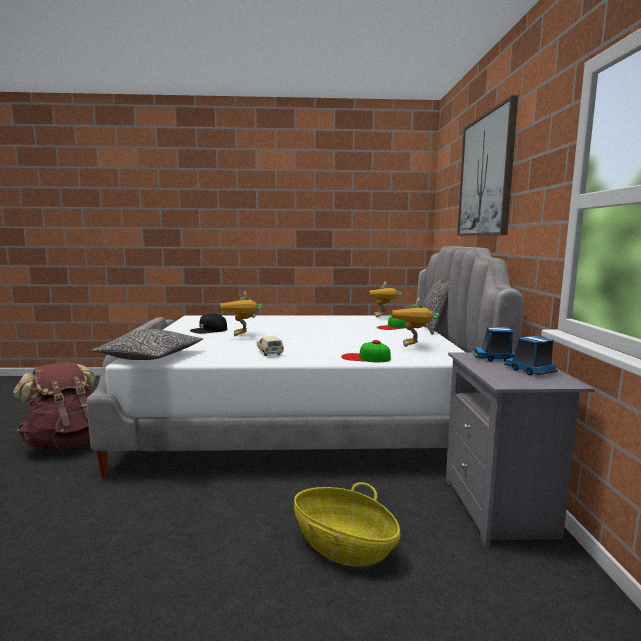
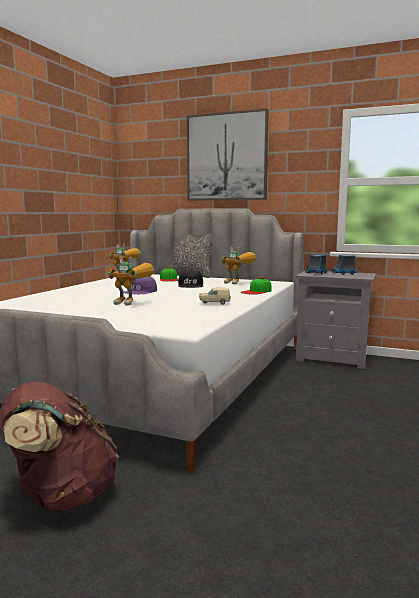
camera: 65 degrees left, 0 degrees up
(151, 357) = (179, 326): pillow -> none
(209, 330) = (80, 309): black cap -> black cap (191, 285)
(305, 330) = (141, 291): none -> purple cap
(344, 546) = (353, 395): basket -> none

